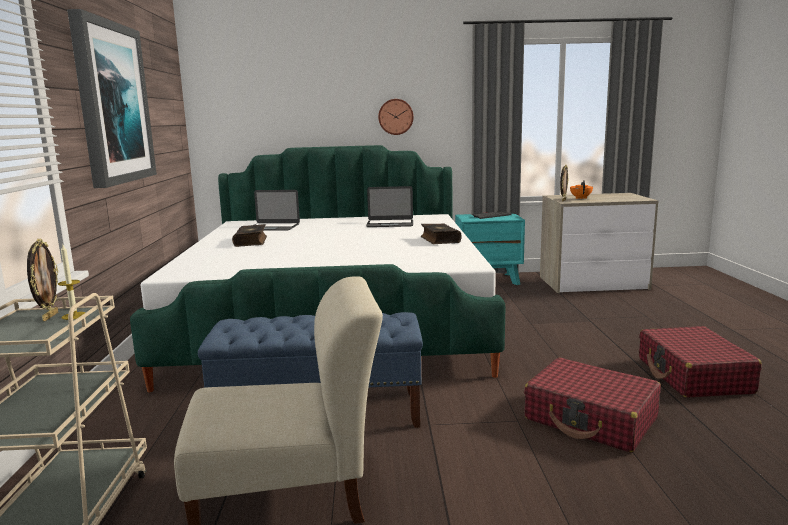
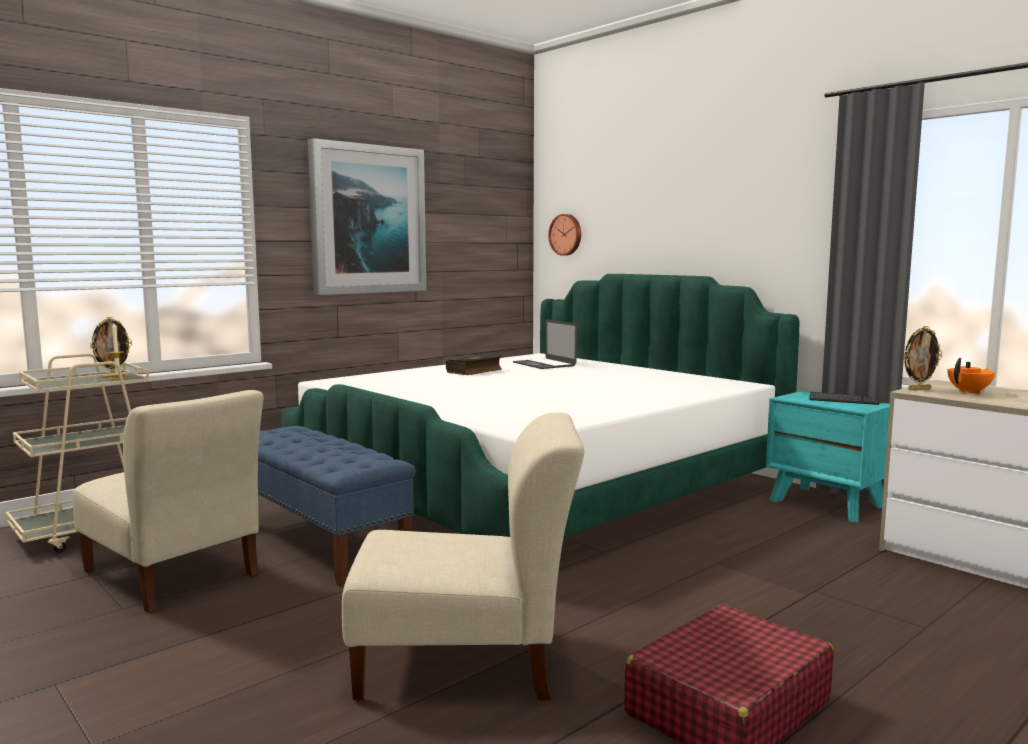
camera: 50 degrees right, 5 degrees down
(390, 223) = (655, 381): laptop -> none
(395, 117) = (736, 237): wall clock -> wall clock (566, 234)
(439, 240) = (616, 405): book -> none
(591, 419) = (466, 663): red suitcase -> beige chair

